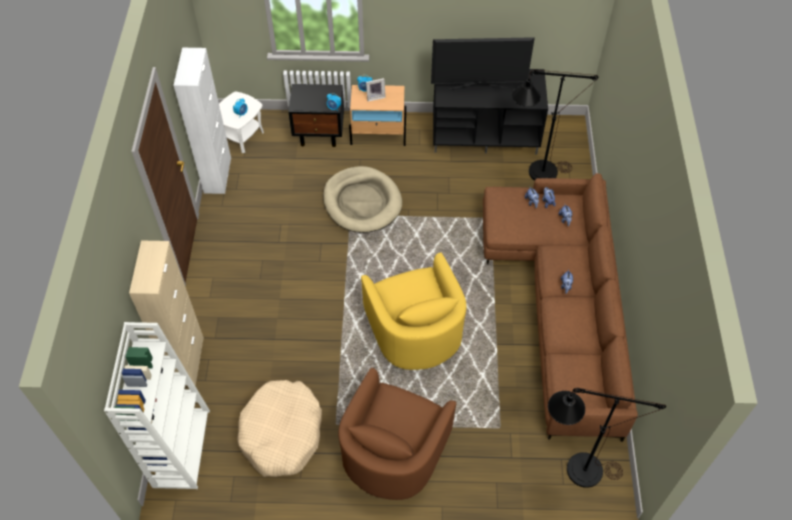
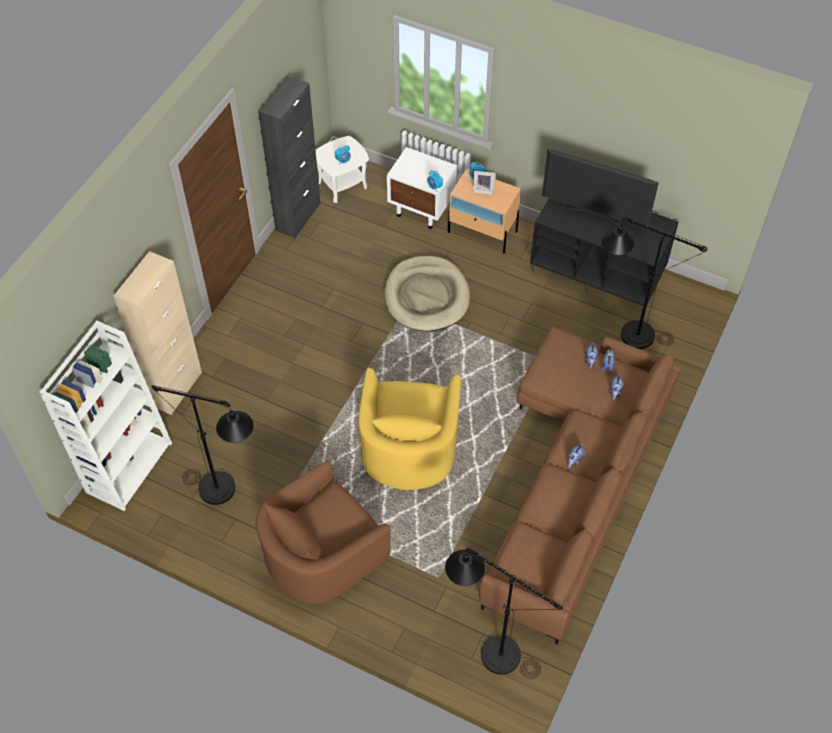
camera: 25 degrees right, 0 degrees up
(217, 175) = (298, 216): white cabinet -> black cabinet
(282, 433) = (226, 492): beige dog bed -> black floor lamp
(320, 134) = (422, 210): black nightstand -> white nightstand

